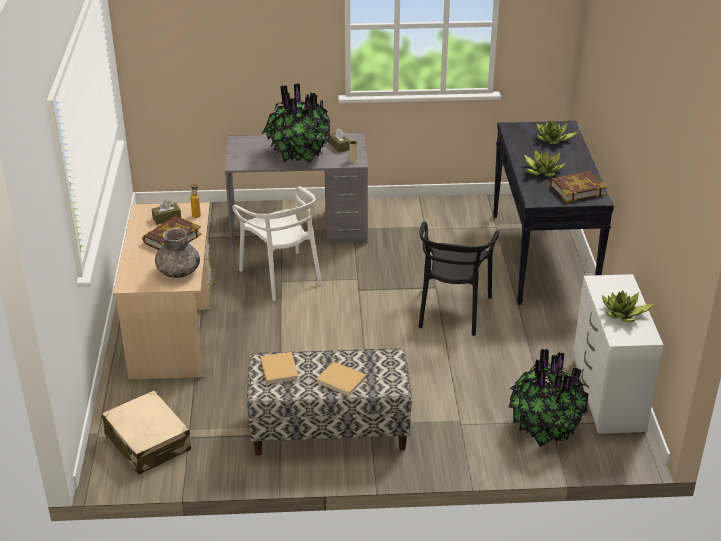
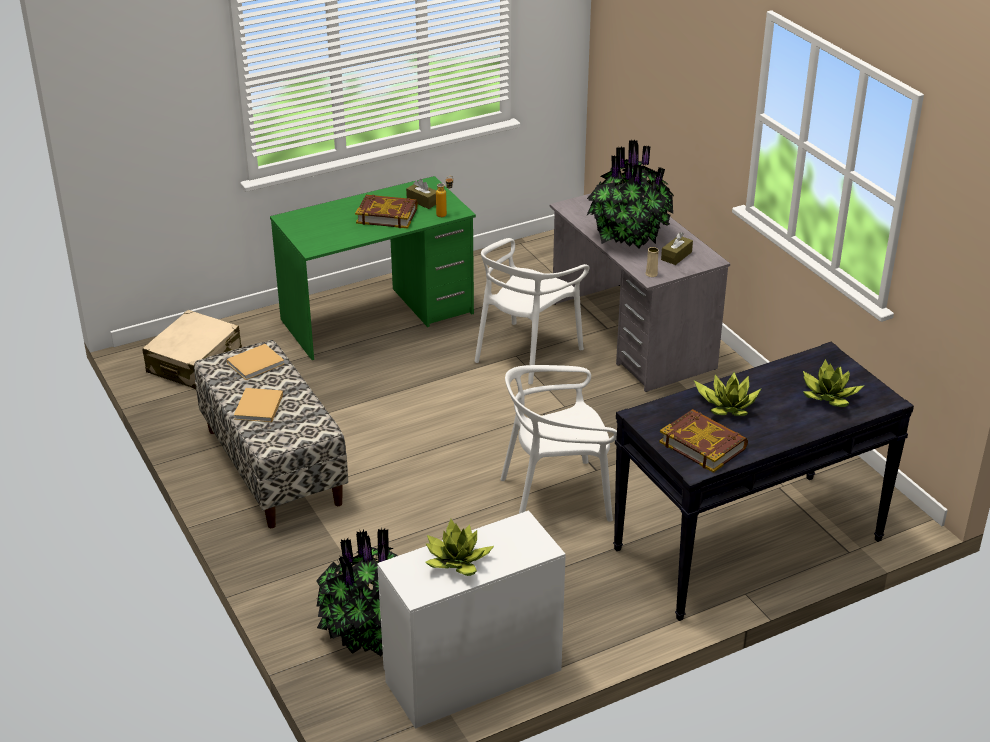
camera: 65 degrees right, 0 degrees up
(173, 329) = (378, 317): beige desk -> green desk
(178, 271) = (330, 237): grey vase -> none
(452, 311) = (556, 496): black chair -> white chair

